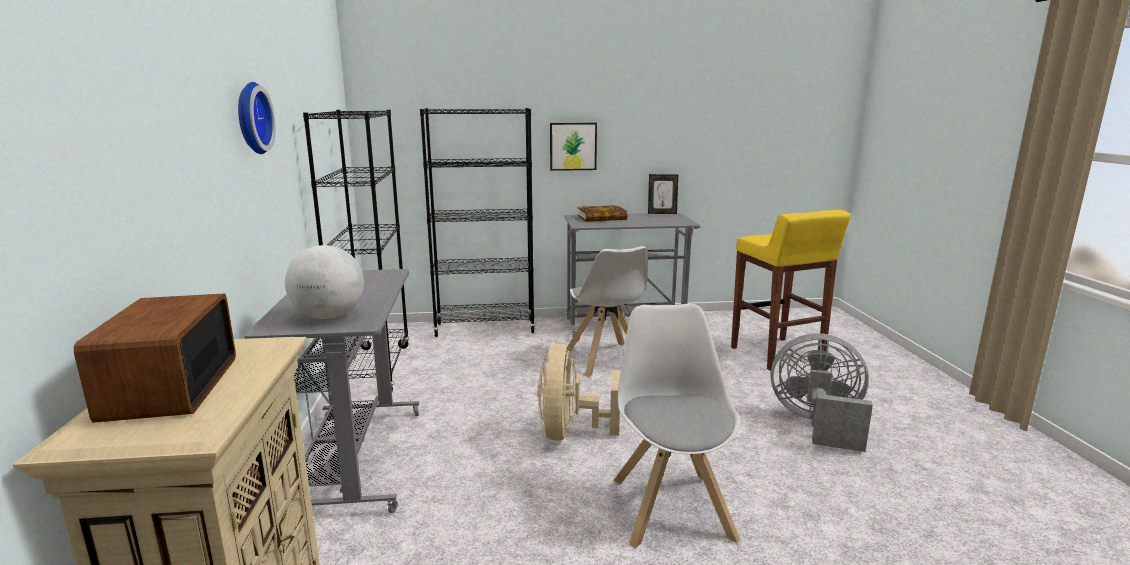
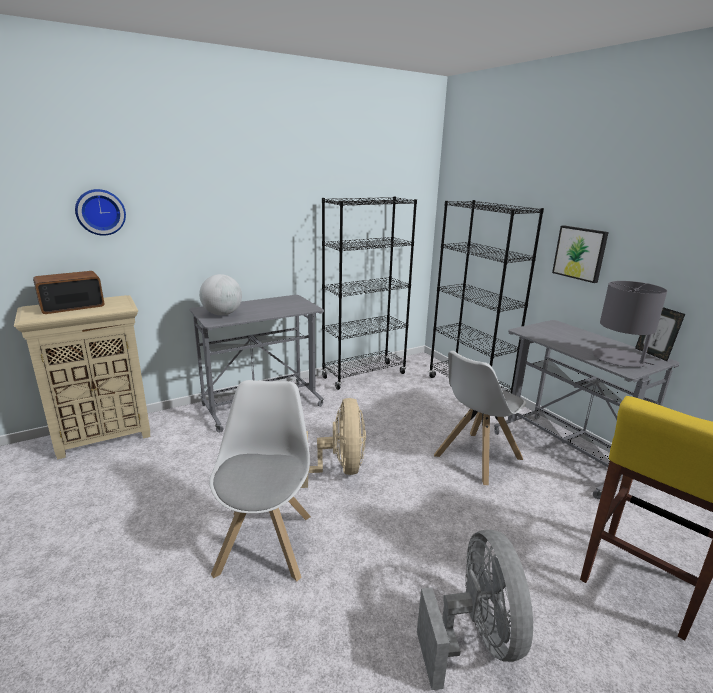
camera: 65 degrees right, 5 degrees up
(250, 118) = (249, 200): wall clock -> wall clock (100, 212)
(570, 432) = (339, 469): beige fan -> beige fan turned 105 degrees clockwise
(602, 218) = (570, 333): book -> none
(664, 220) = (619, 359): none -> grey table lamp
(671, 505) = (266, 541): chair -> chair turned 60 degrees counterclockwise

